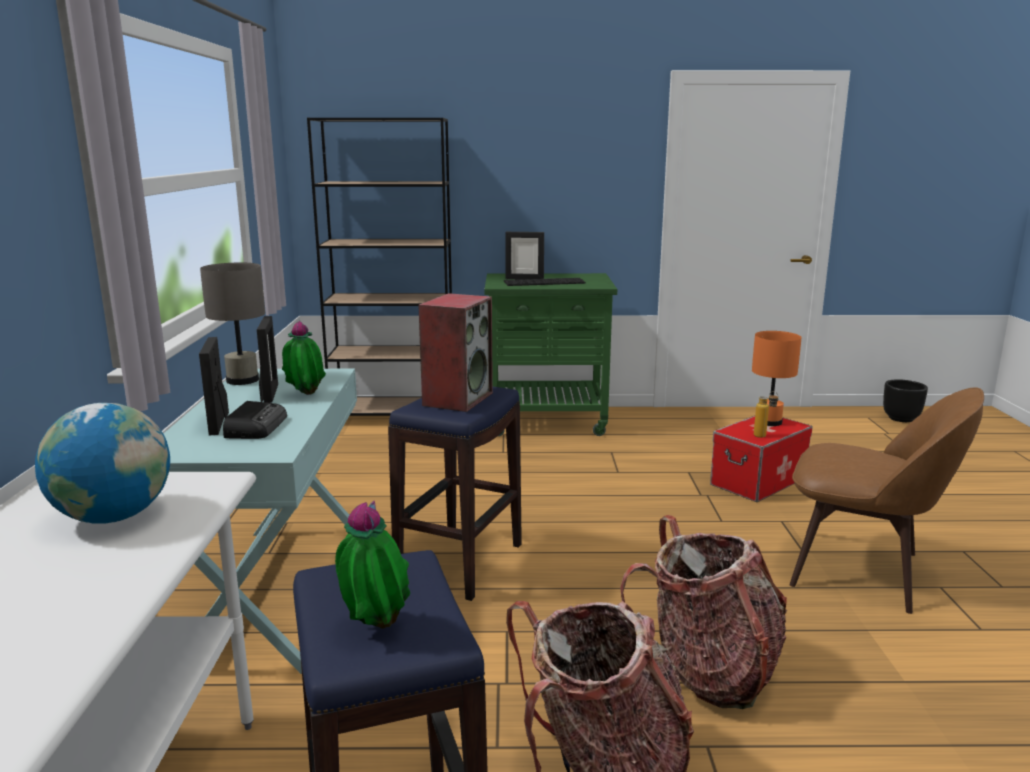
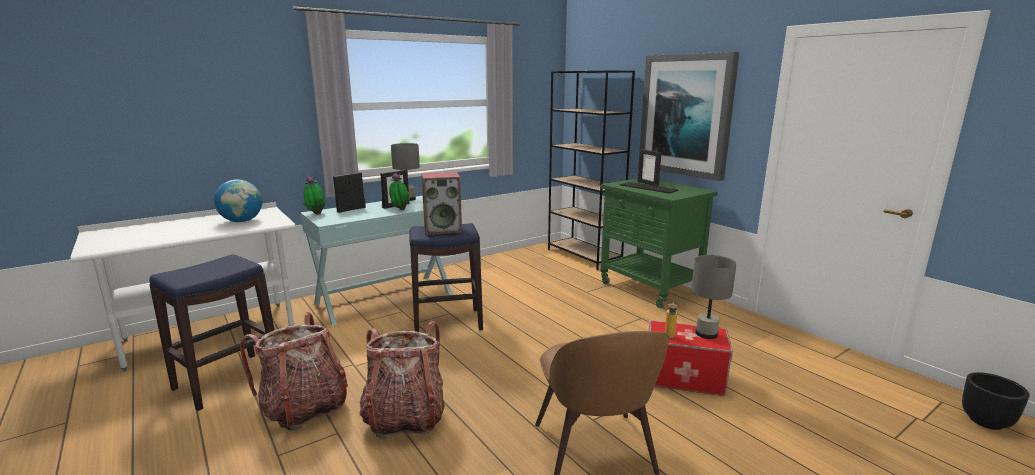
camera: 55 degrees right, 0 degrees up
(256, 426) = (353, 214): radio -> none
(374, 628) = (190, 272): potted plant -> potted plant (316, 213)
(544, 180) = (686, 115): none -> picture
(769, 422) = (706, 334): orange table lamp -> grey table lamp

